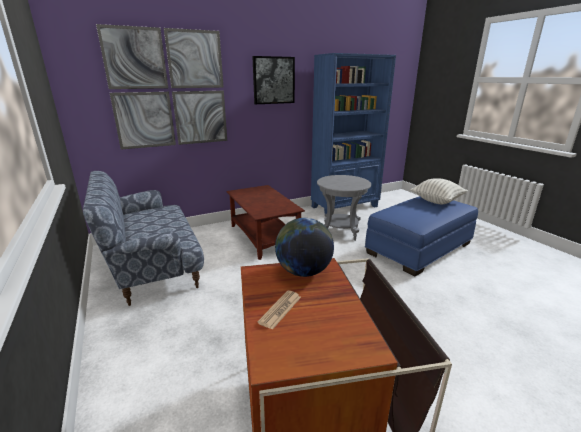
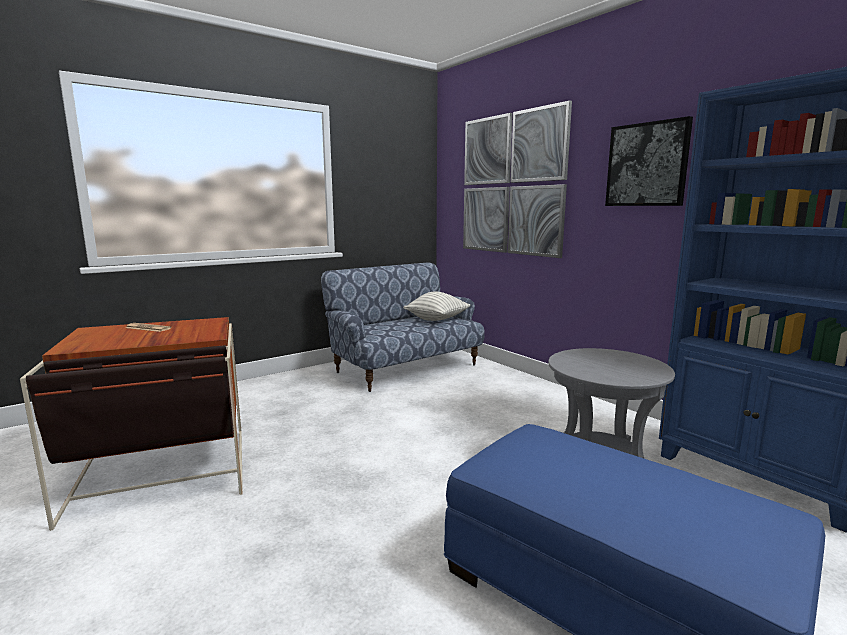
camera: 80 degrees right, 10 degrees down
(263, 237) = (515, 408): brown coffee table -> none
(303, 271) = (203, 331): globe -> none
(437, 201) = (712, 511): pillow -> pillow (437, 320)

